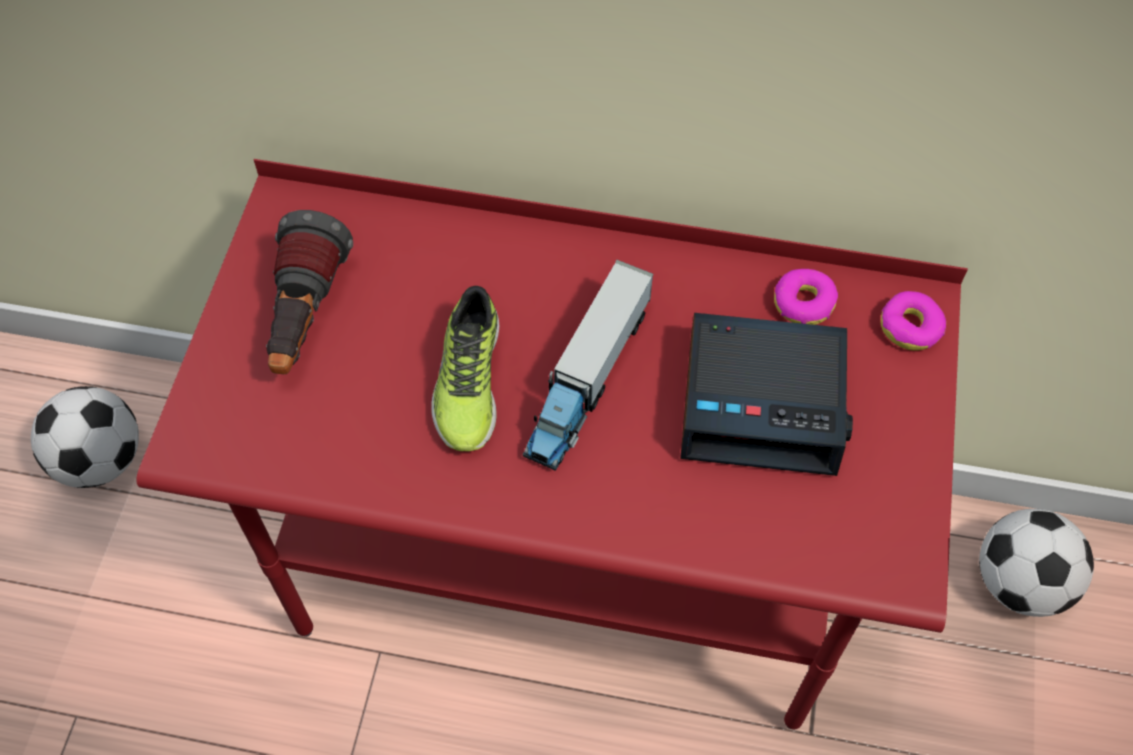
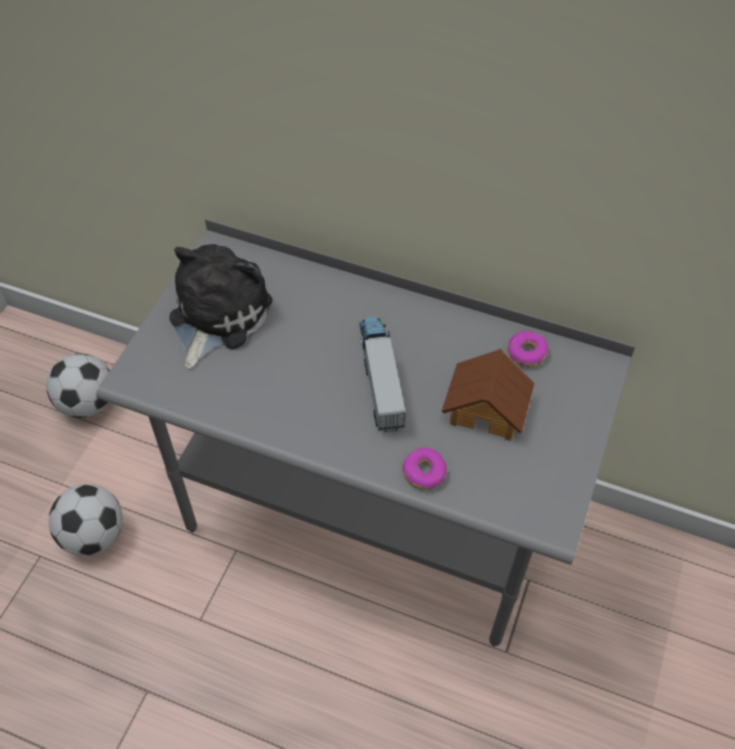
camera: 10 degrees right, 5 degrees down
(305, 318) = (216, 316): flashlight -> plush toy
(468, 382) = (306, 367): shoe -> none
(567, 569) = (366, 519): red desk -> grey desk
(587, 379) = (380, 377): toy truck -> toy truck turned 135 degrees clockwise
(763, 402) = (487, 408): alarm clock -> toy house
(910, 327) = (592, 378): donut -> donut (424, 473)
(1018, 581) = (667, 579): football -> football (94, 535)

